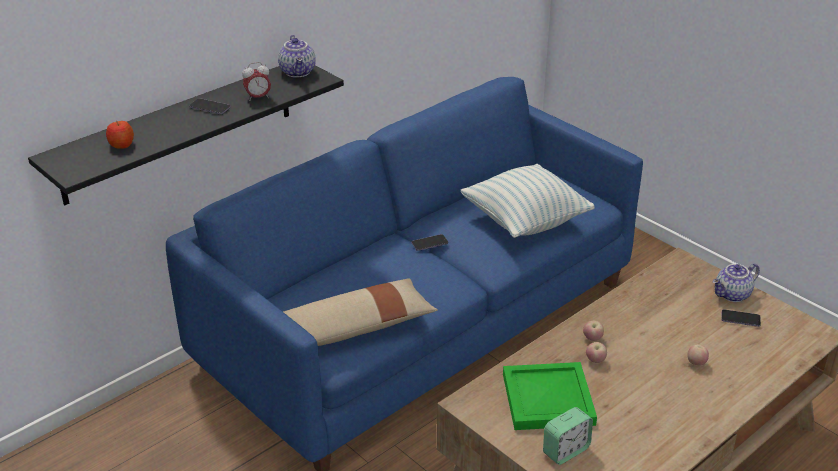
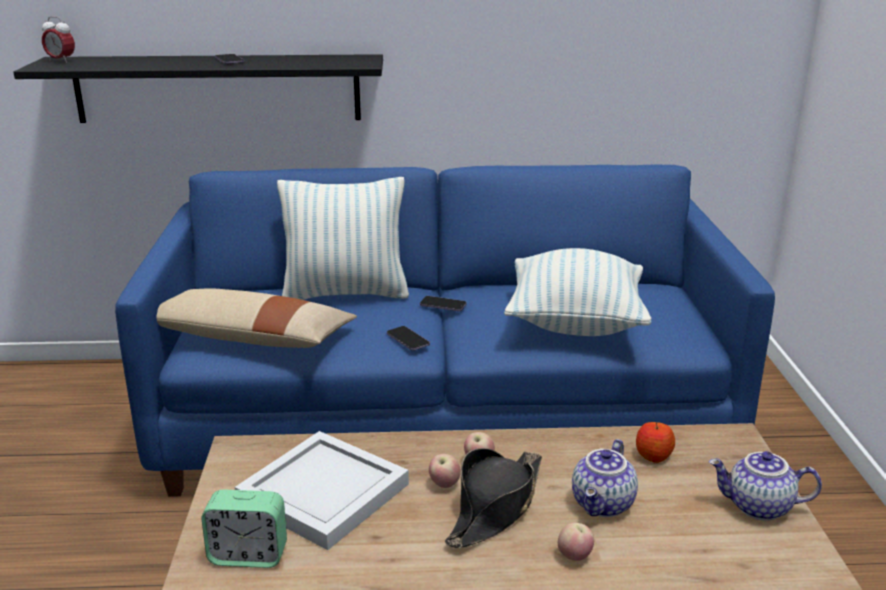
camera: 40 degrees right, 10 degrees down
(121, 145) = (113, 63): apple -> apple (653, 455)
(258, 97) = (280, 63): alarm clock -> alarm clock (61, 61)
(298, 72) = (355, 59): teapot -> teapot (604, 505)
(354, 263) = (346, 293): none -> pillow
(546, 398) = (323, 491): green tray -> white tray
(634, 359) = (495, 507): none -> black hat
(740, 319) = (727, 540): phone -> phone (408, 340)

